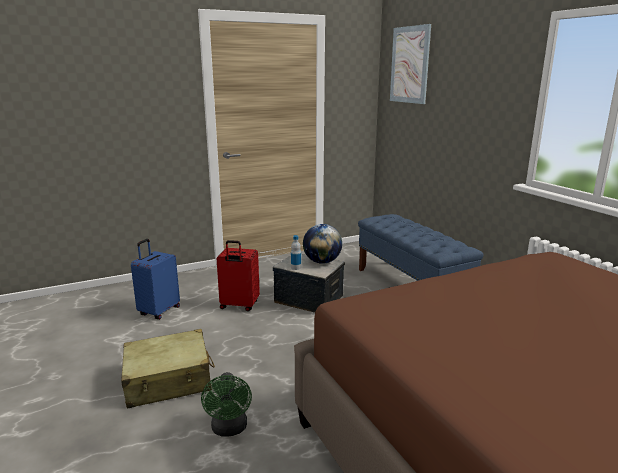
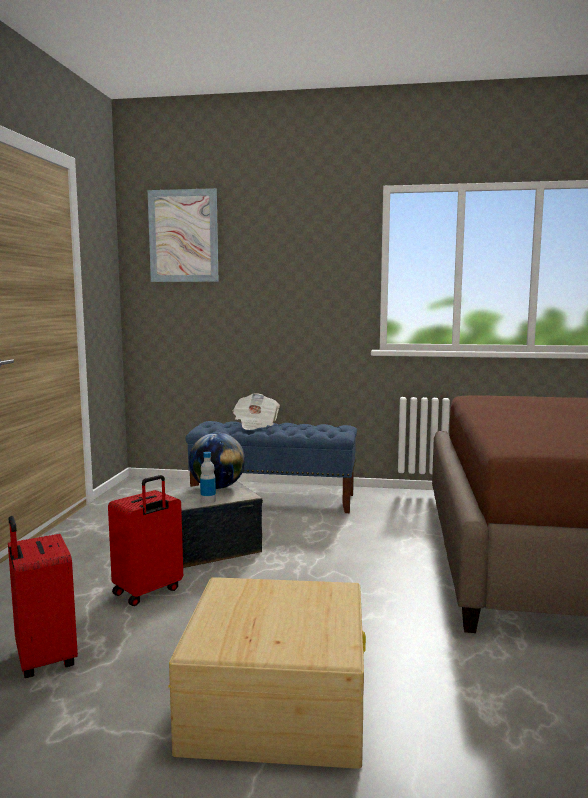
camera: 55 degrees left, 10 degrees down
(159, 311) = (43, 659): blue suitcase -> red suitcase
(169, 380) = (277, 700): beige suitcase -> beige storage box
(229, 429) = (441, 680): green fan -> none
(407, 226) = (255, 425): none -> newspaper

